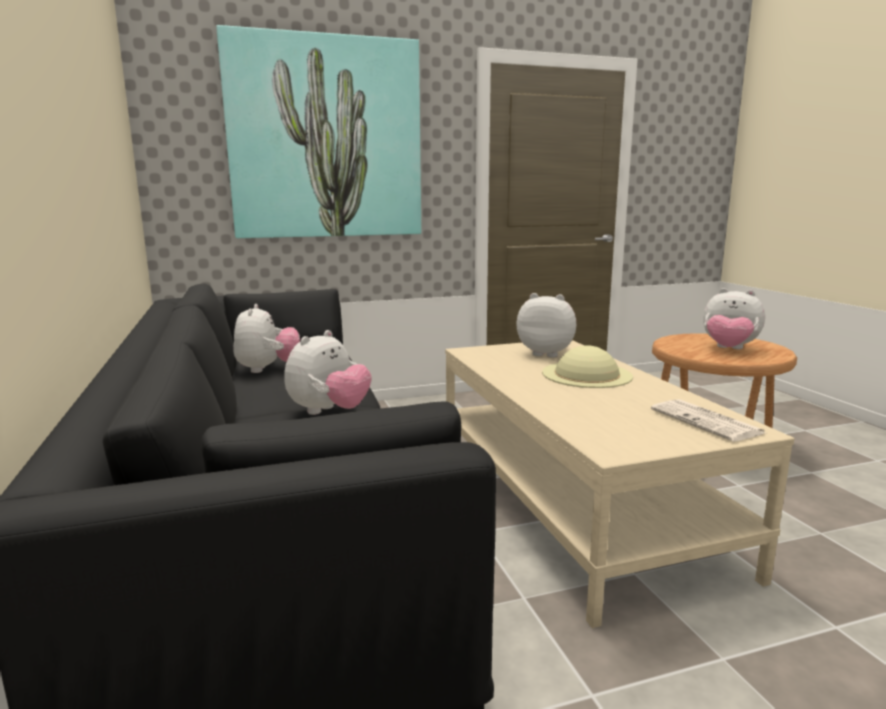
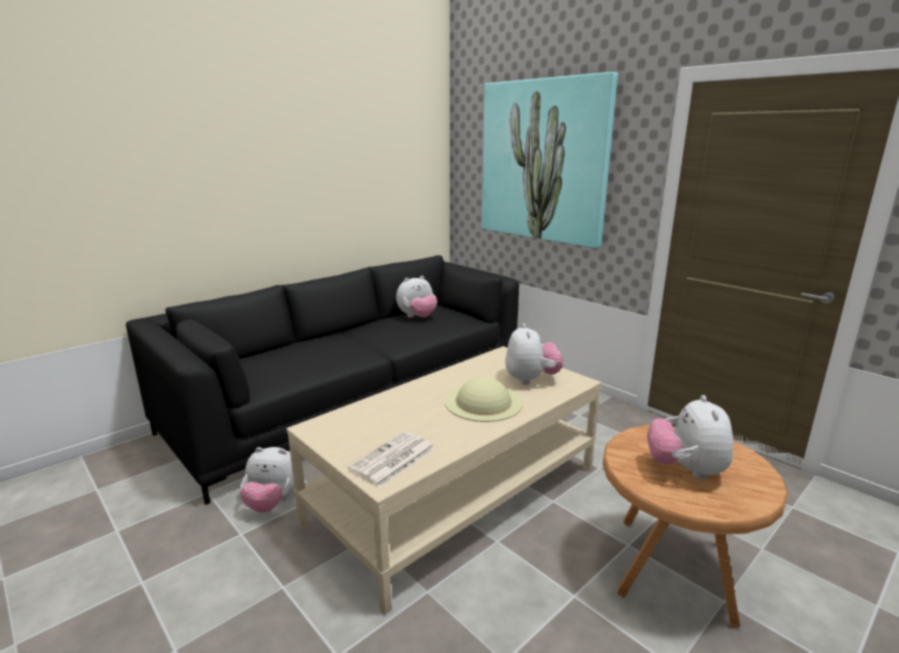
camera: 65 degrees right, 5 degrees up
(329, 412) = (358, 348): plush toy -> plush toy (273, 503)

